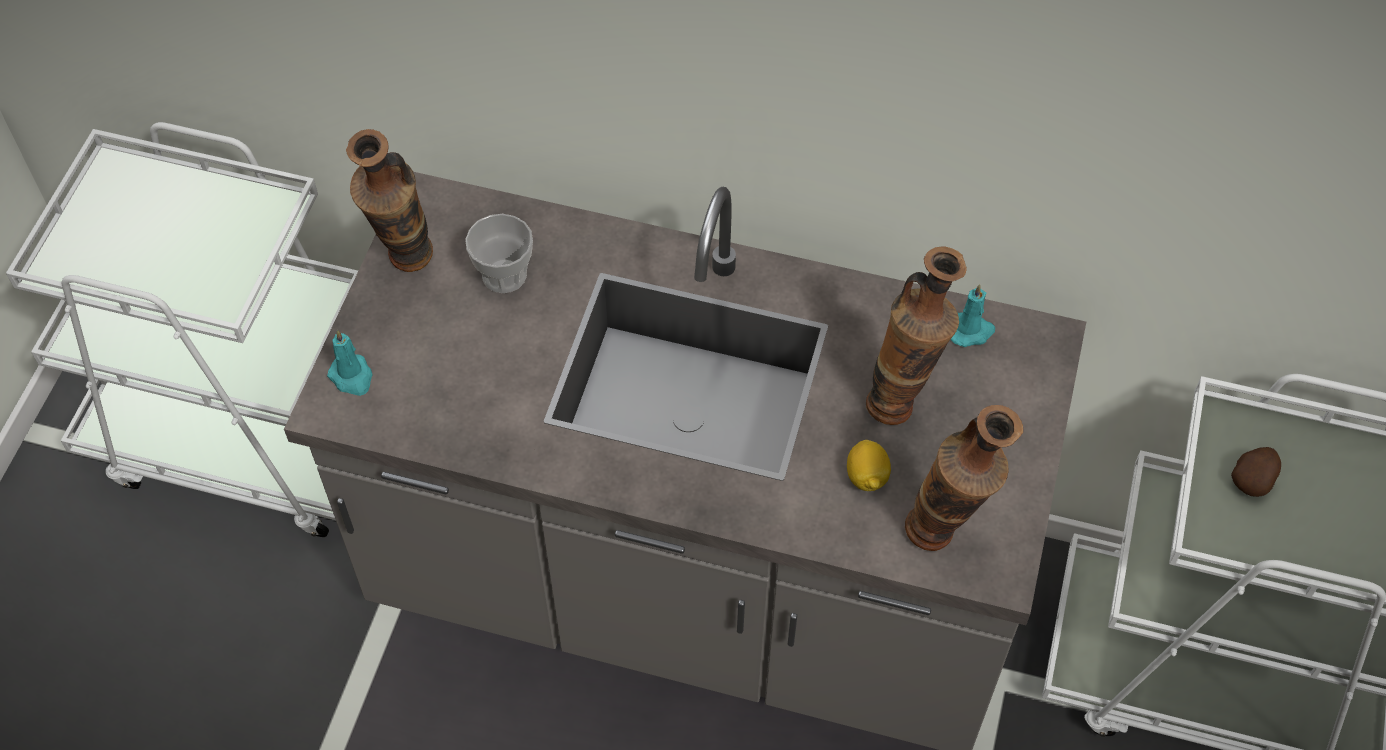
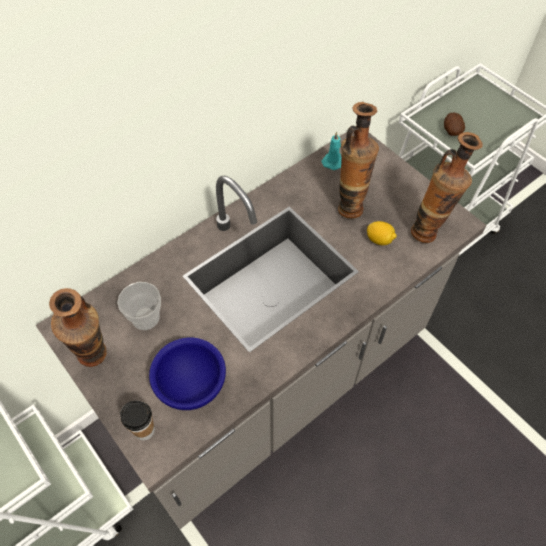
camera: 55 degrees left, 0 degrees up
(352, 377) = (144, 430): turquoise candle -> cup
(446, 386) = (190, 385): none -> blue bowl

